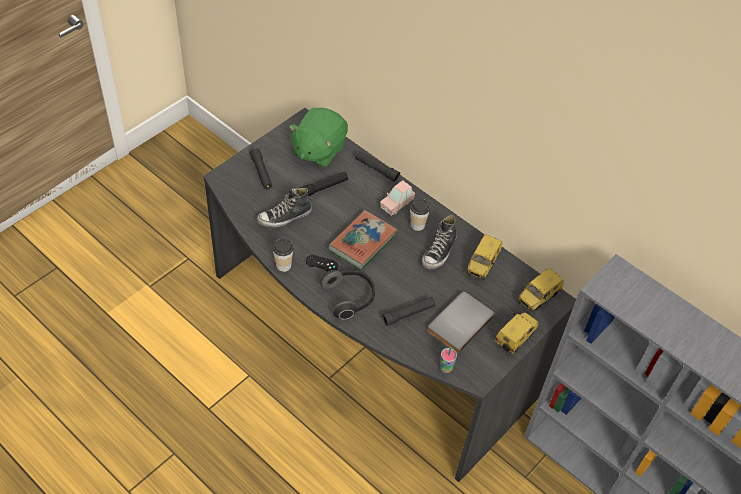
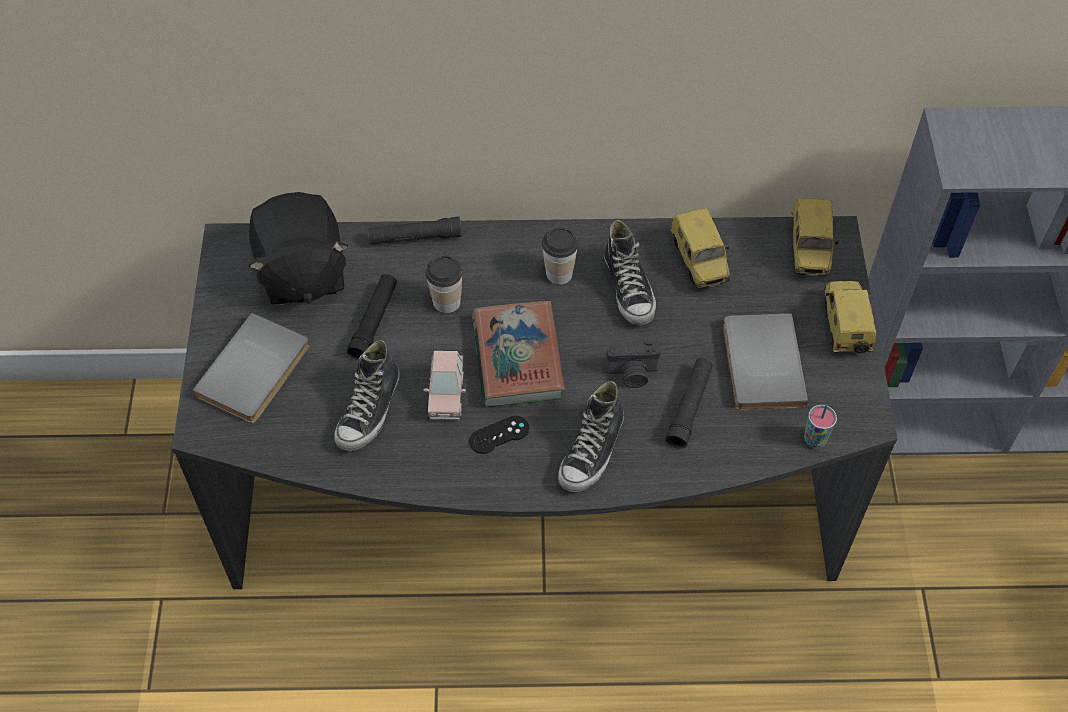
camera: 40 degrees left, 5 degrees up
(261, 172) = (257, 372): black flashlight -> grey book
(283, 265) = (450, 483): cup -> cup (446, 302)
(318, 150) = (301, 273): green plush toy -> black plush toy
(349, 298) = (592, 452): headphones -> shoe
(396, 204) = (500, 267): pink toy car -> pink toy car (446, 395)
(400, 284) = (632, 374): none -> camera

